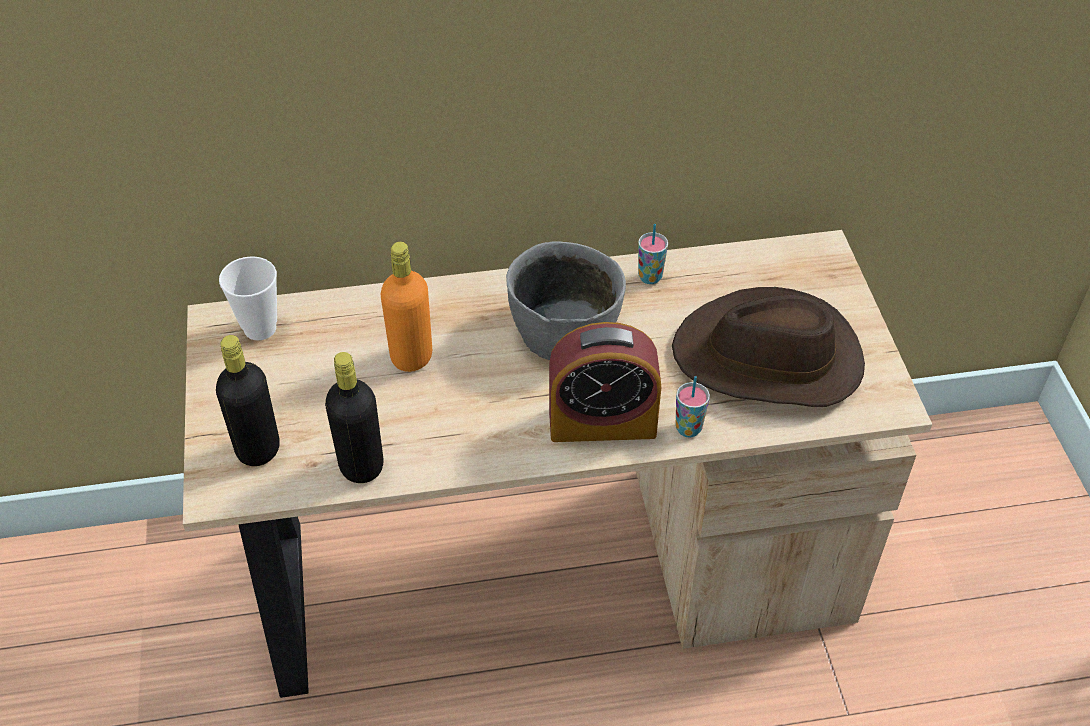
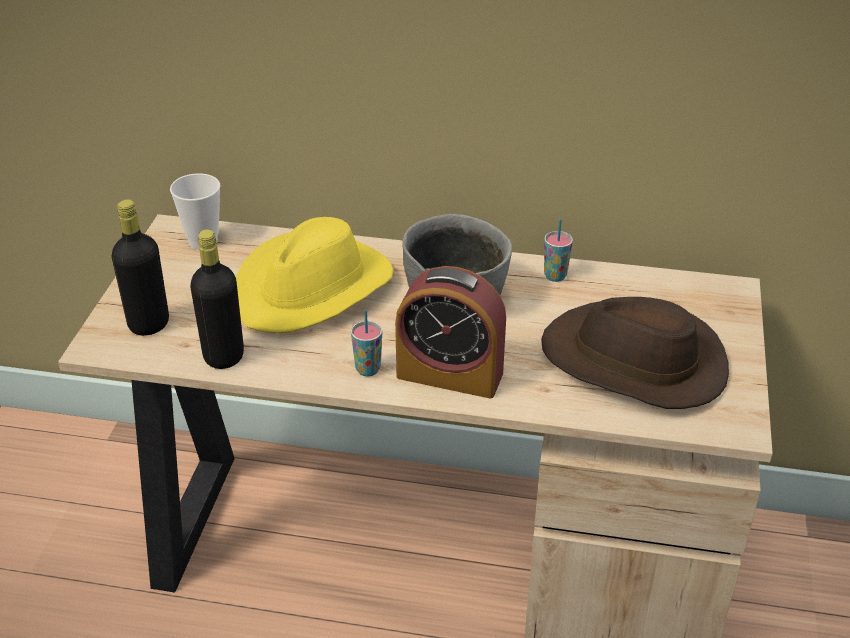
camera: 20 degrees right, 10 degrees down
(411, 357) = (312, 288): orange bottle -> yellow hat
(688, 429) = (526, 398): cup -> cup (368, 369)

